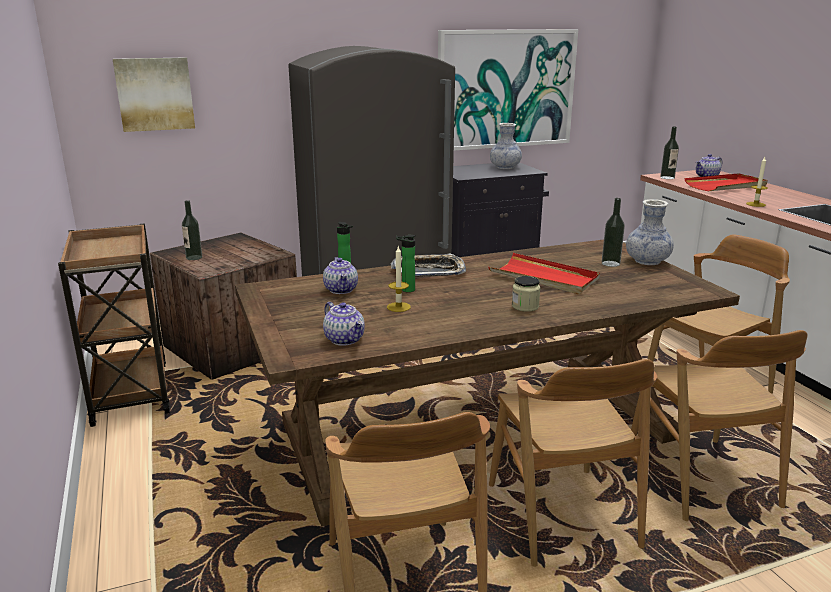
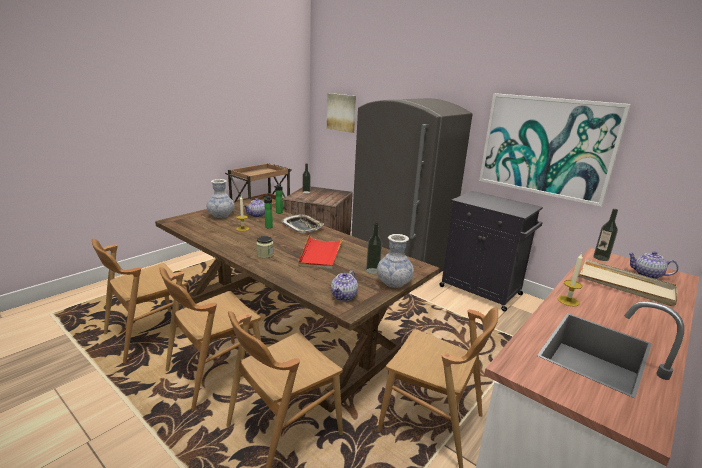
camera: 60 degrees right, 0 degrees up
(345, 339) = (195, 226): teapot -> teapot (344, 296)
(505, 167) = (513, 206): vase -> vase (221, 215)
(726, 186) = (625, 285): red tray -> beige tray

